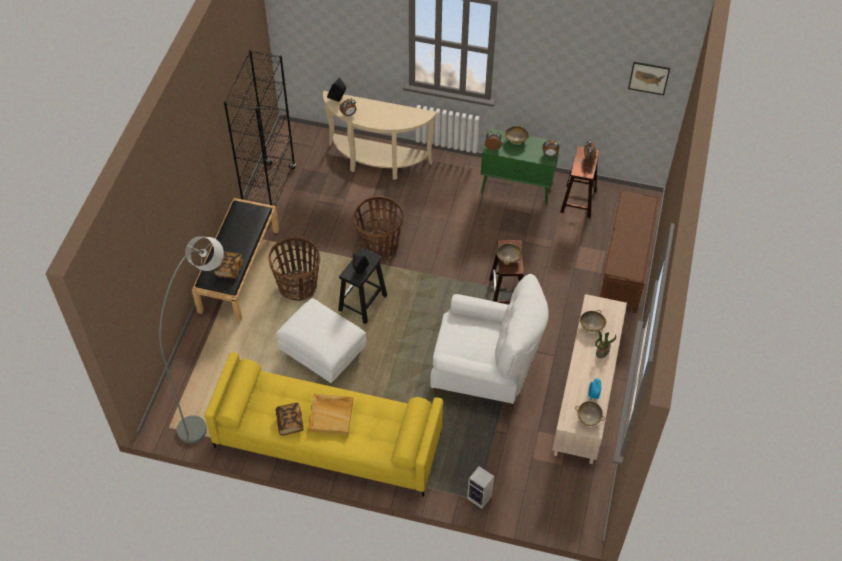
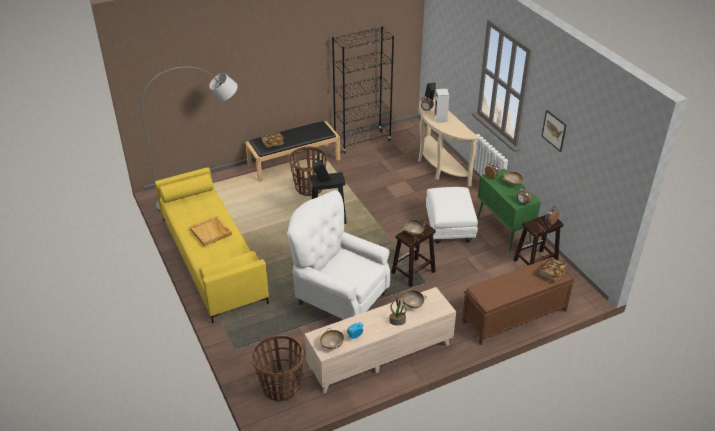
camera: 50 degrees right, 15 degrees down
(290, 422) = (189, 220): book -> book (551, 274)
(324, 354) = (273, 224): white ottoman -> white ottoman (449, 229)
(379, 245) = (379, 201): basket -> basket (280, 387)
(480, 498) = (237, 350): speaker -> speaker (441, 119)
(485, 373) = (338, 297): white armchair -> white armchair turned 150 degrees clockwise
(649, 78) = (610, 166): picture -> picture (554, 130)

